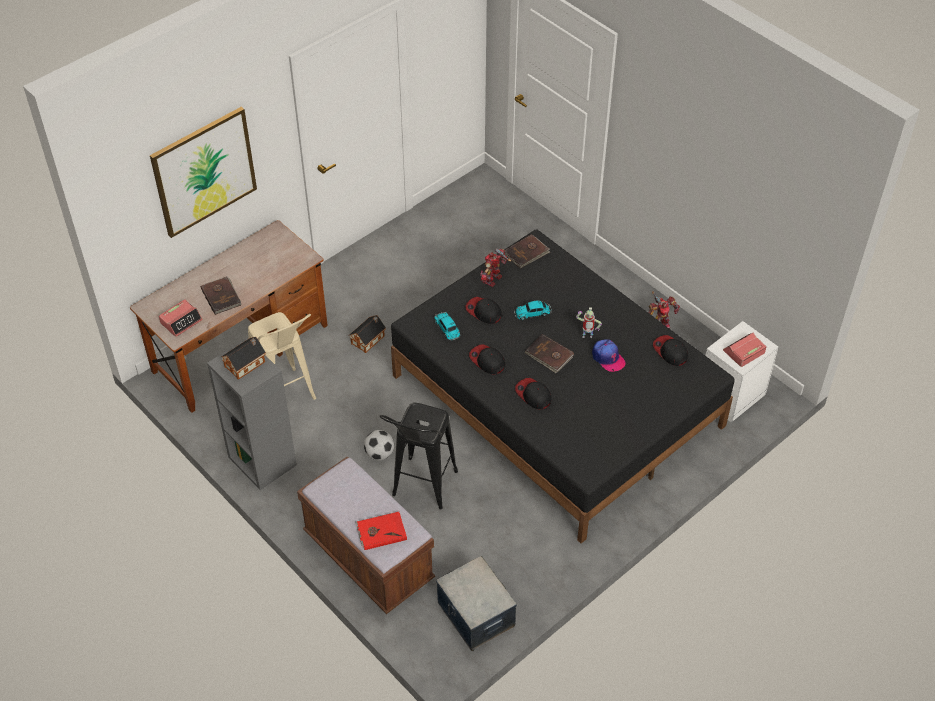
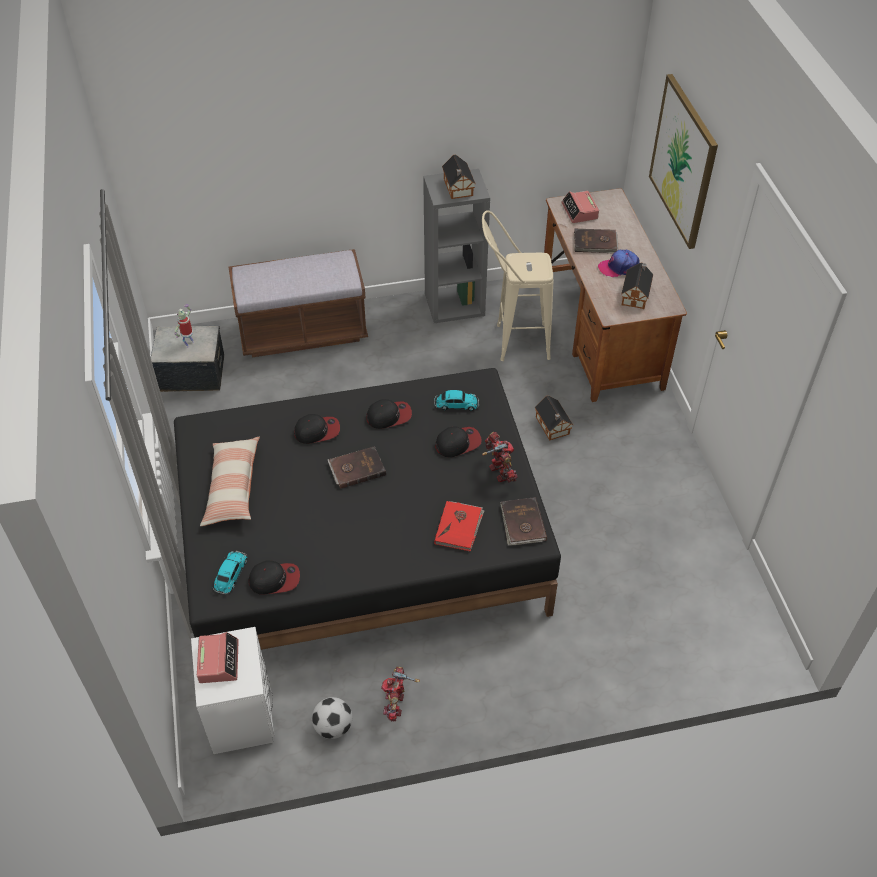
camera: 120 degrees right, 0 degrees up
(274, 252) = (636, 294): none -> toy house
(379, 454) = (403, 379): football -> football (333, 727)
(381, 531) = (267, 275): red book -> red book (459, 527)
(421, 491) = (339, 390): black stool -> none
(533, 313) = (425, 484): toy car -> toy car (230, 575)
(587, 338) = (354, 513): toy robot -> toy robot (189, 343)
(608, 358) = (312, 517): cap -> cap (619, 267)
(621, 415) = (232, 488): none -> pillow

